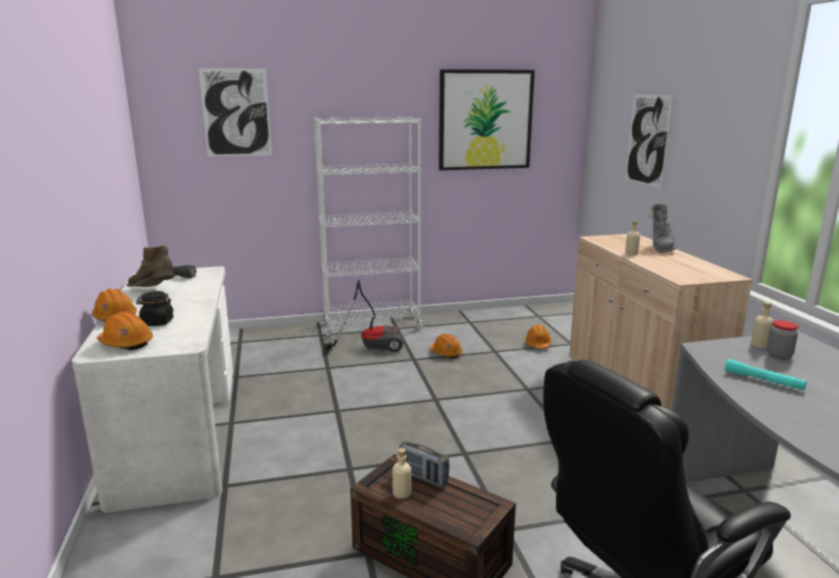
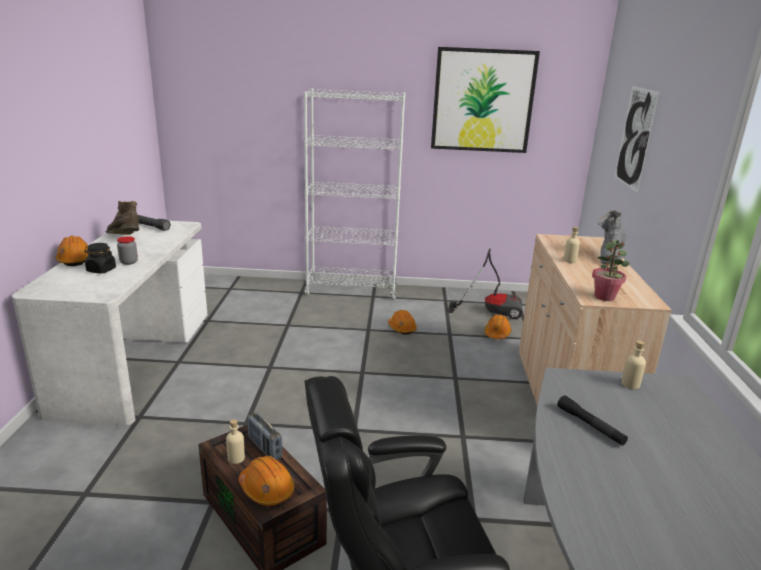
camera: 15 degrees right, 5 degrees up
(126, 343) = (62, 285): orange hard hat -> orange hard hat (266, 489)
(236, 113) = (241, 80): picture -> none
(370, 347) = (337, 311): vacuum cleaner -> vacuum cleaner (491, 311)
(692, 277) = (605, 297): none -> potted plant
(763, 380) = (590, 426): turquoise flashlight -> black flashlight
(779, 355) = (639, 400): jar -> jar (129, 262)

